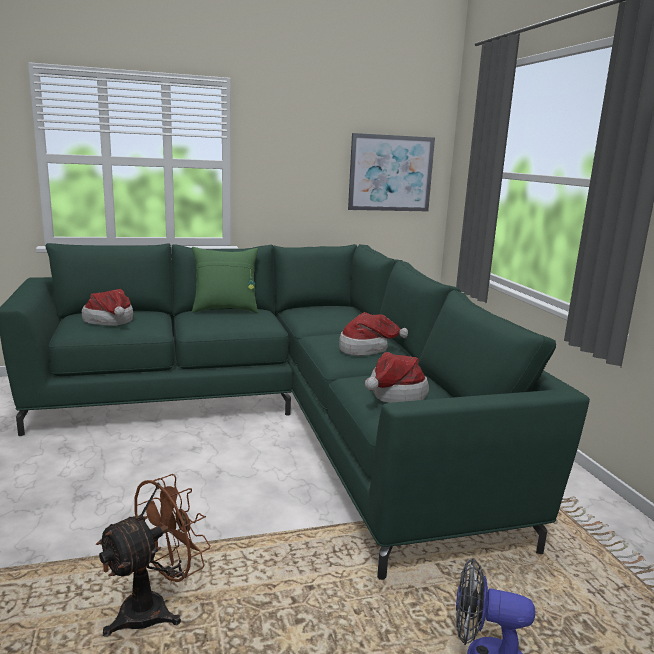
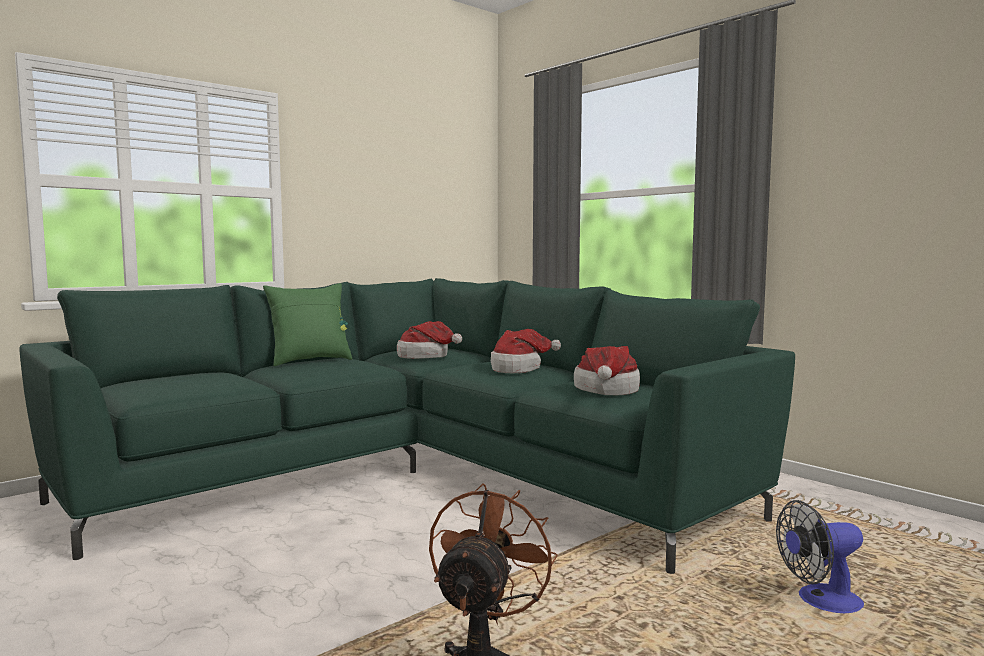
camera: 25 degrees left, 10 degrees down
(110, 321) = (182, 383): hat -> hat (427, 356)
(390, 173) = (445, 206): picture -> none

